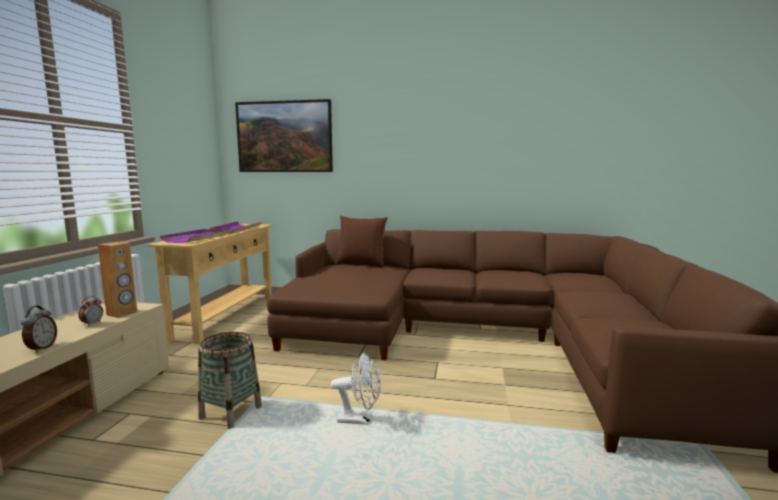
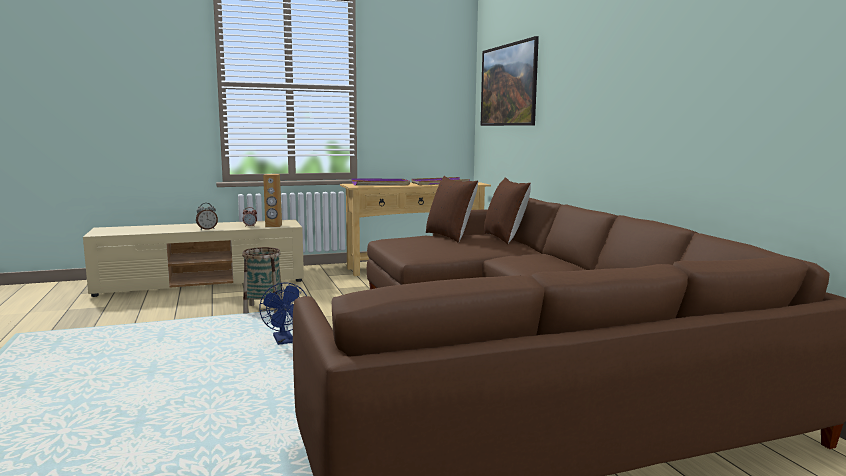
camera: 60 degrees right, 0 degrees up
(333, 272) = (450, 236): none -> brown pillow
(360, 419) = (285, 342): white fan -> blue fan

